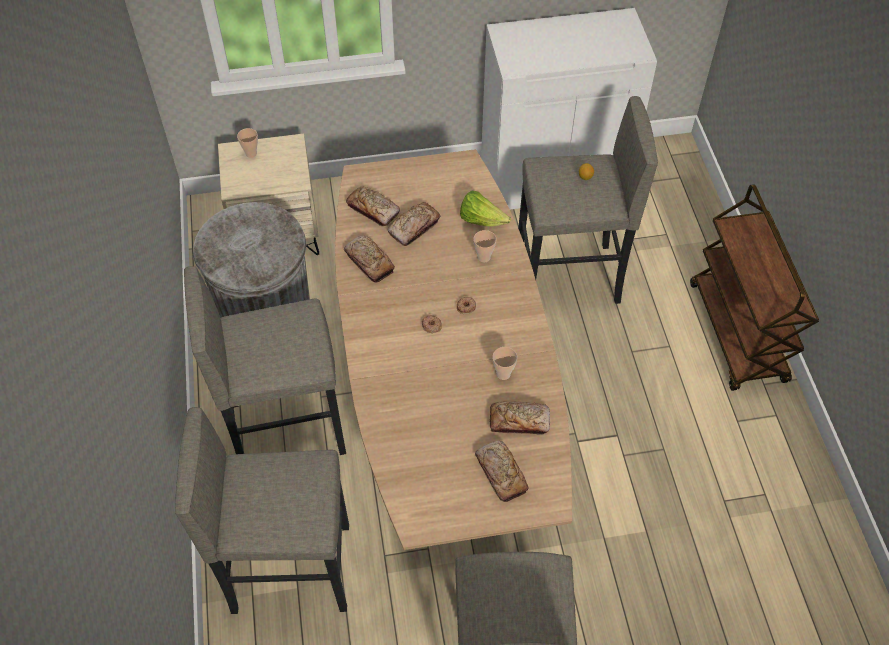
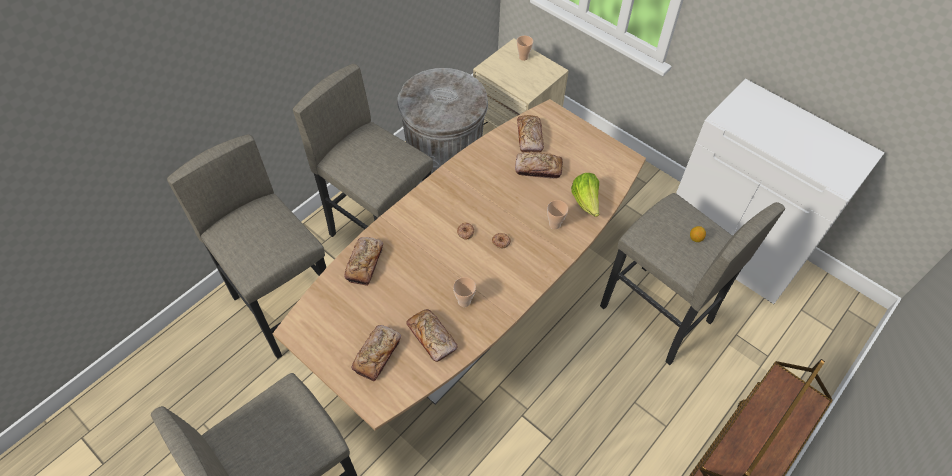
camera: 50 degrees right, 0 degrees up
(369, 262) = (484, 164): bread -> bread (364, 263)

